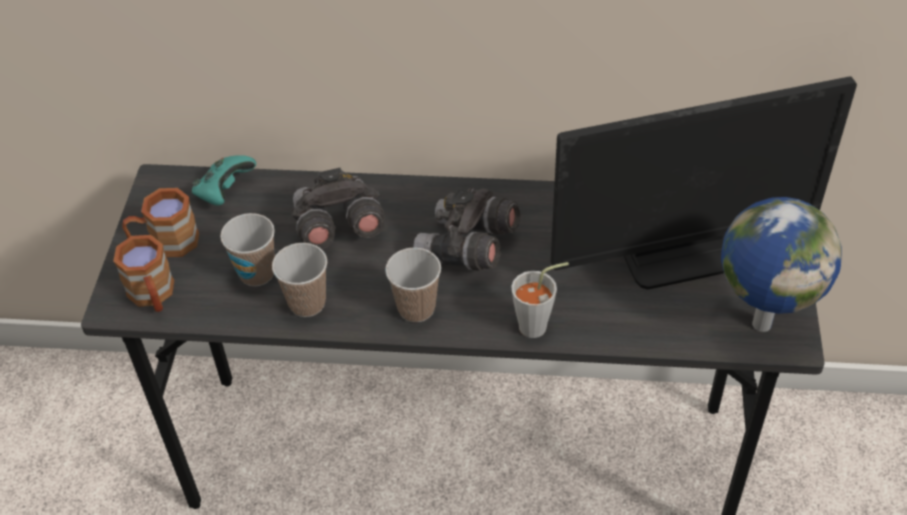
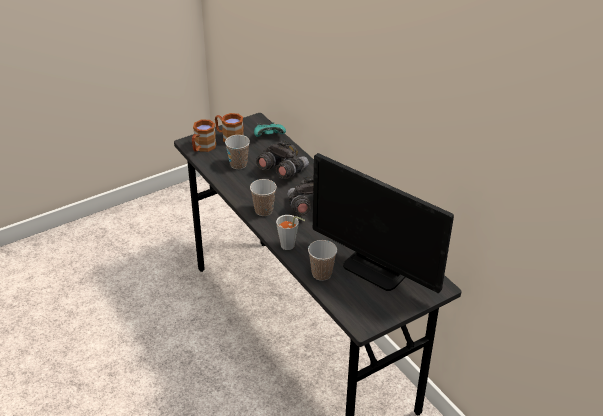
camera: 50 degrees right, 10 degrees down
(307, 303) = (237, 183): cup -> cup (321, 274)
(760, 322) = (363, 311): globe -> none

